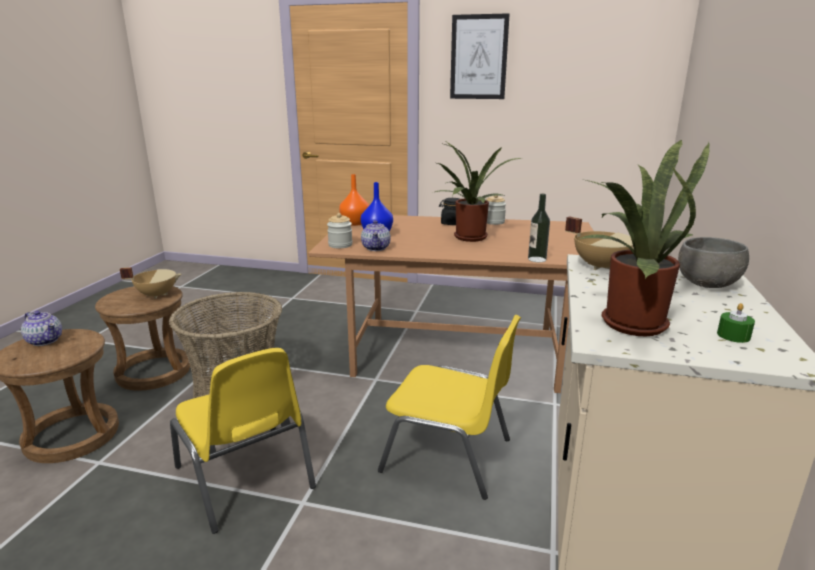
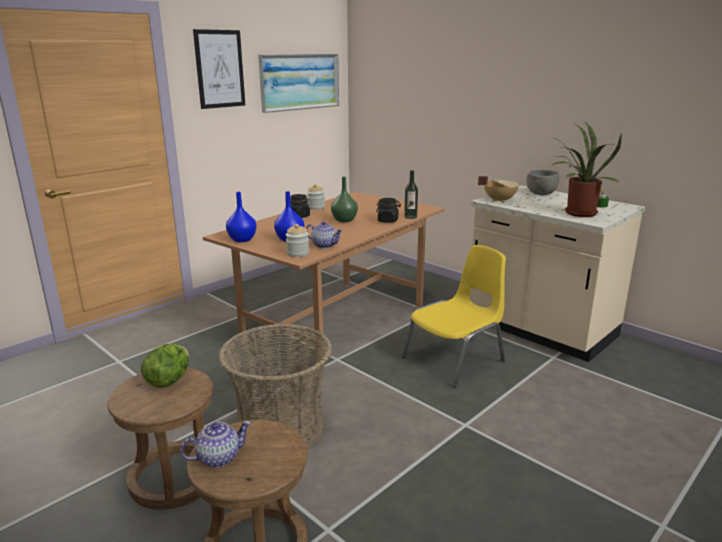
camera: 60 degrees left, 0 degrees up
(157, 295) = (169, 380): beige cooking pot -> lettuce
(246, 478) = (420, 444): yellow chair -> none
(354, 223) = (241, 240): orange vase -> blue vase
(469, 238) = (344, 220): potted plant -> green vase
(502, 253) = (388, 221): none -> black jar
(592, 76) = (300, 82): none -> picture

